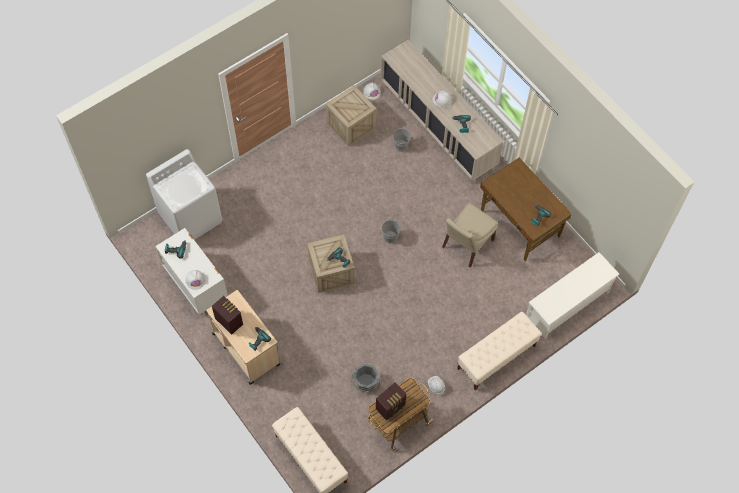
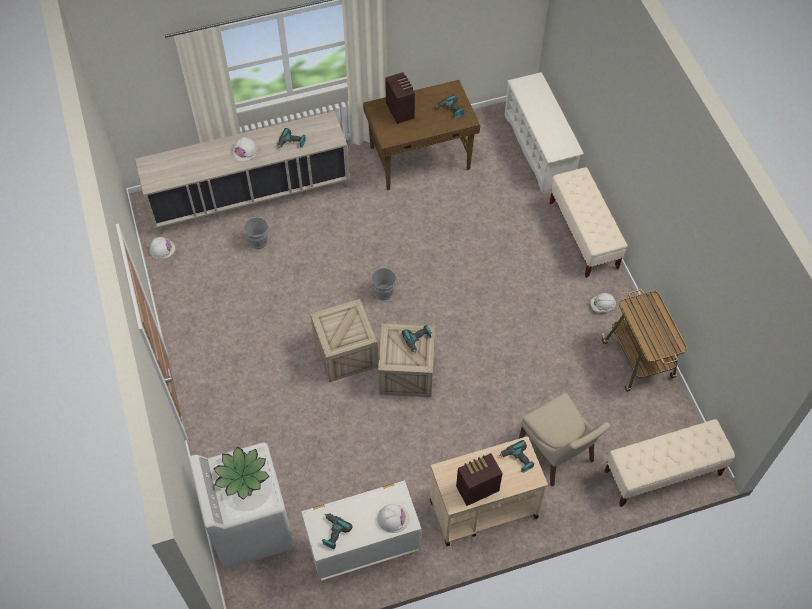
camera: 70 degrees left, 5 degrees down
(188, 183) = (242, 476): none -> potted plant
(351, 125) = (200, 287): crate -> crate (345, 353)
(366, 382) = (575, 379): grey bucket -> none
(391, 406) = (652, 334): radio -> radio (400, 110)
(466, 245) = (426, 218): beige chair -> beige chair (557, 453)

